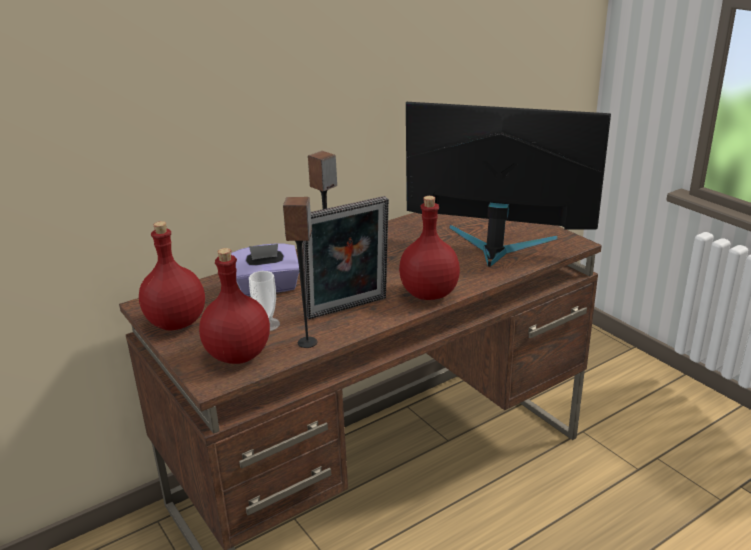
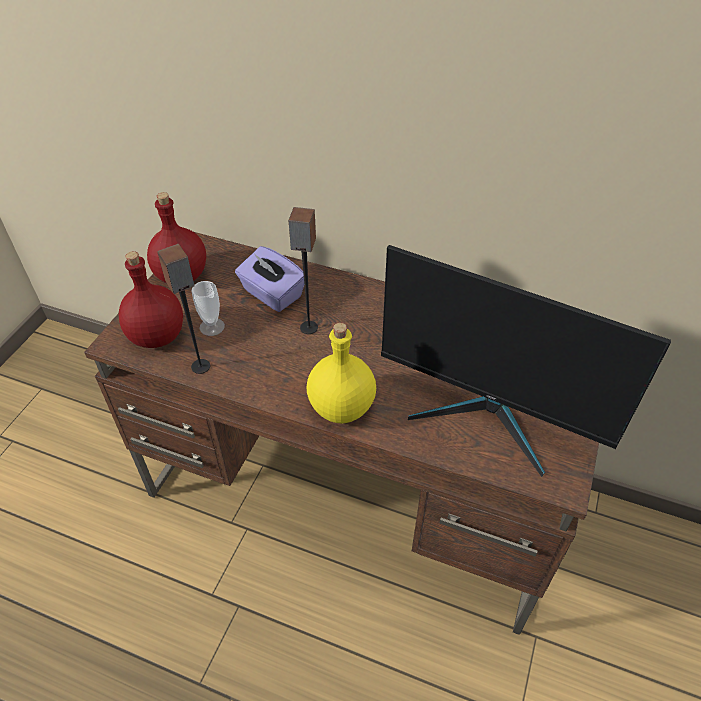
camera: 55 degrees right, 20 degrees up
(348, 309) = (271, 364): picture frame -> none
(428, 294) = (341, 406): red bottle -> yellow bottle
(496, 246) = (489, 415): monitor -> monitor turned 135 degrees clockwise

